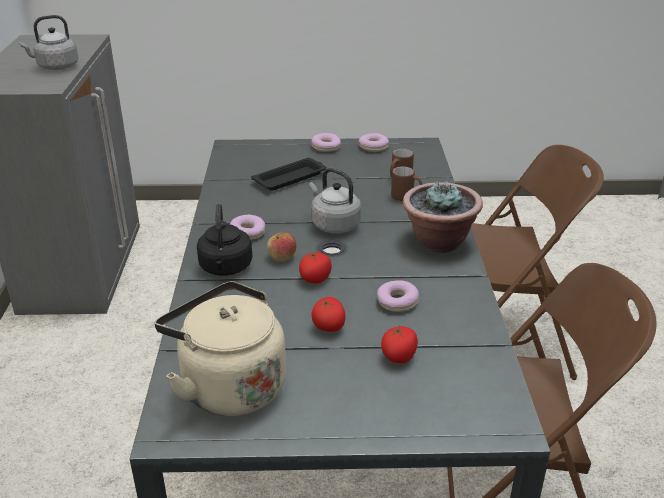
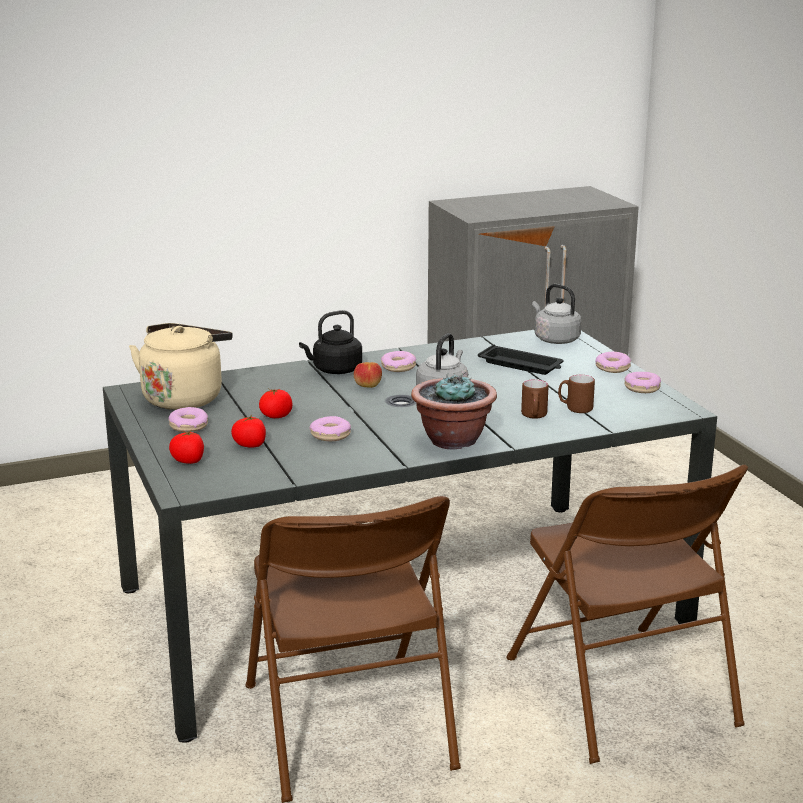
camera: 70 degrees right, 10 degrees down
(56, 67) = (525, 210): grey kettle -> grey kettle (554, 339)
(315, 279) = (343, 402): tomato -> tomato (188, 460)
(322, 395) = (188, 426): none -> donut

